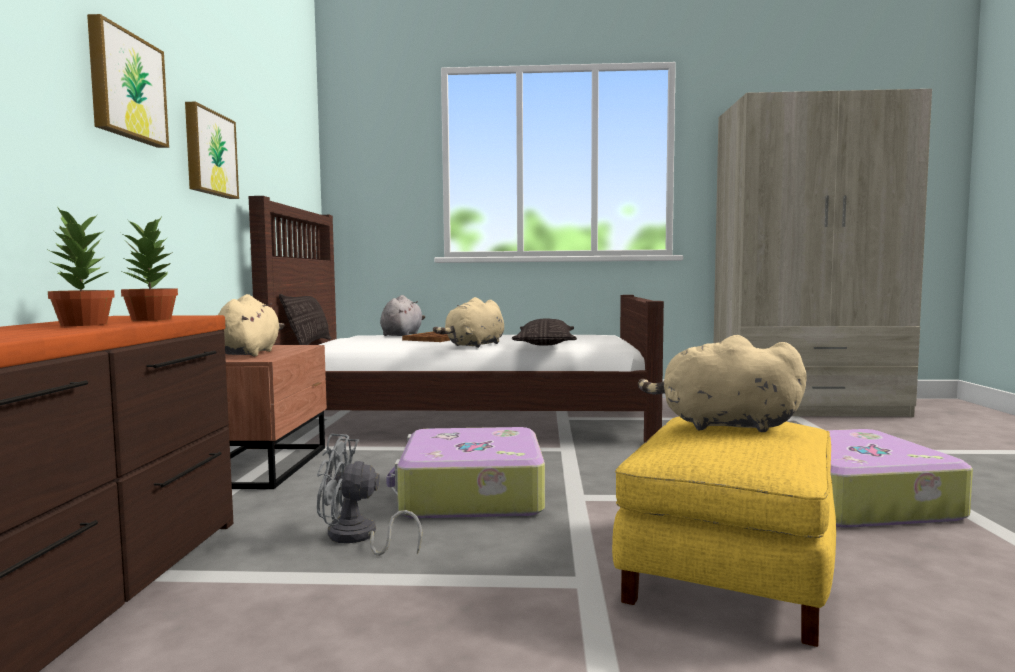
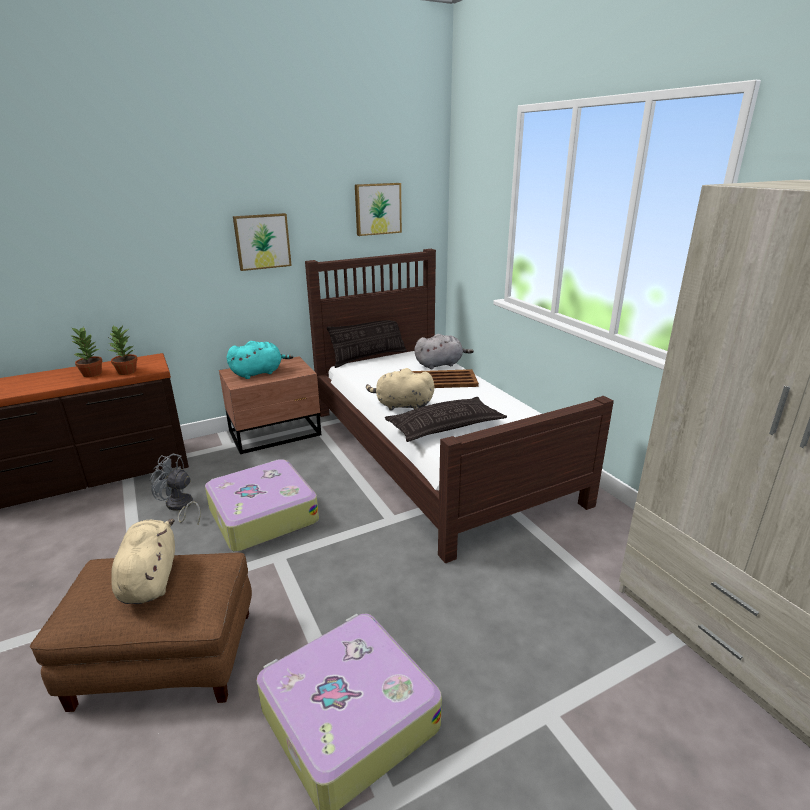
camera: 60 degrees right, 20 degrees up
(125, 86) = (172, 228): picture -> picture (377, 209)
(249, 353) = (259, 373): beige plush toy -> turquoise plush toy
(357, 538) = (180, 507): grey fan -> grey fan turned 45 degrees counterclockwise
(728, 570) = (166, 656): yellow ottoman -> brown ottoman

